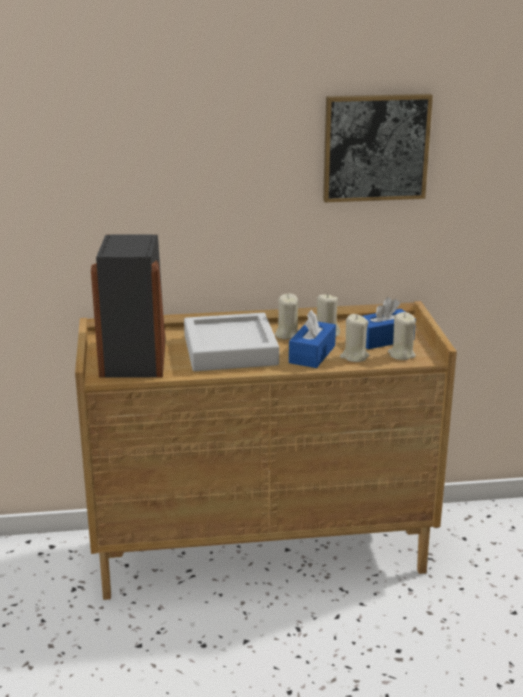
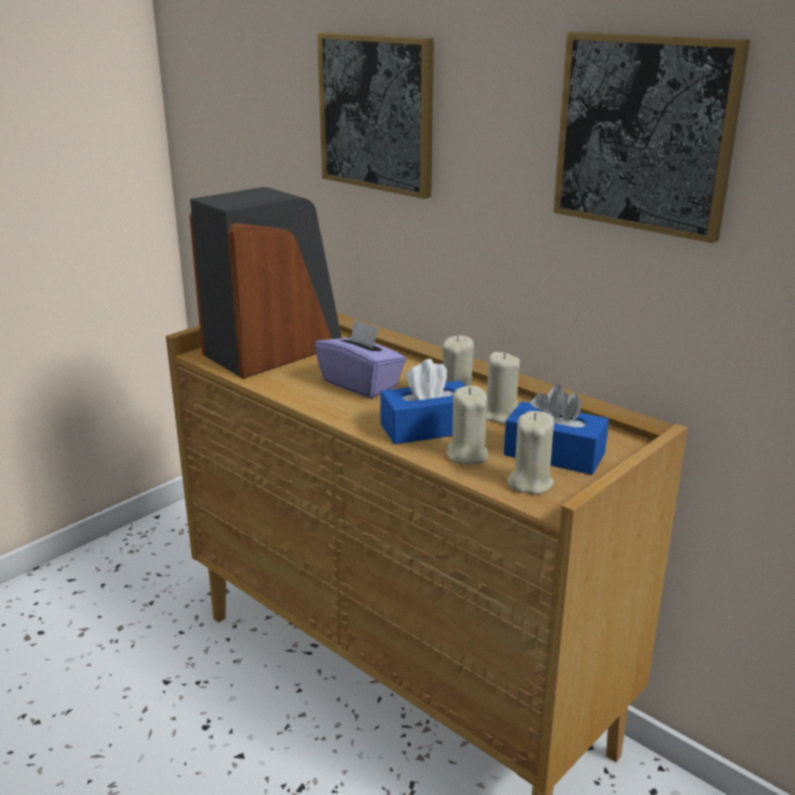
camera: 50 degrees right, 0 degrees up
(164, 162) = (377, 113): none -> picture
(230, 350) = (361, 384): grey tray -> purple tissue box

